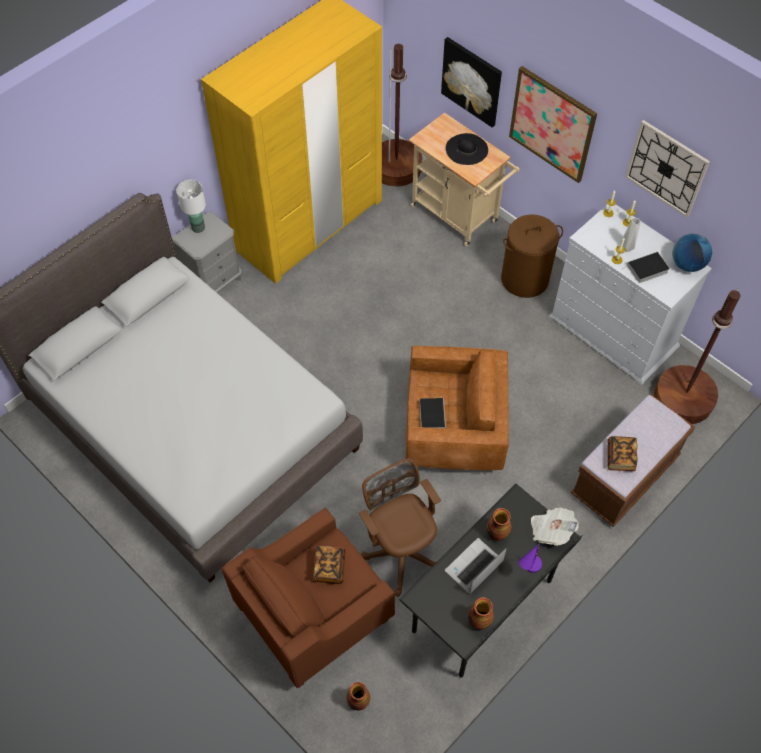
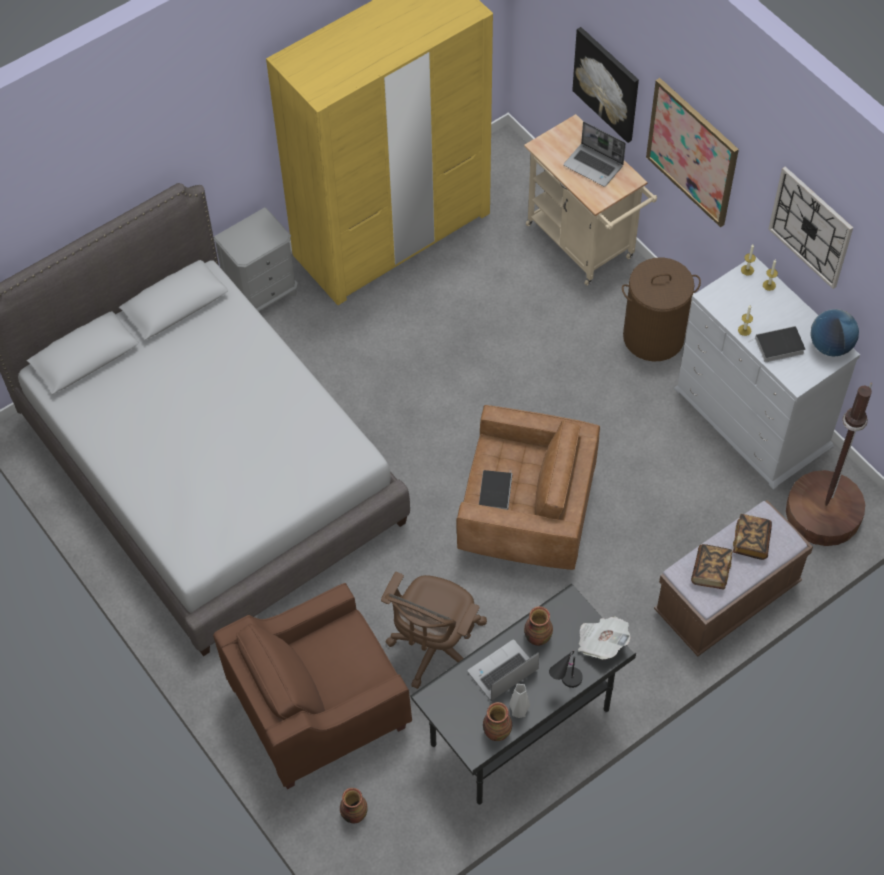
camera: 10 degrees right, 0 degrees up
(198, 228) = (247, 228): white table lamp -> none
(329, 568) = (339, 653): book -> book (751, 542)
(396, 167) = (516, 171): brown floor lamp -> none
(400, 550) = (435, 649): brown office chair -> brown office chair turned 135 degrees counterclockwise
(466, 149) = (594, 166): black hat -> laptop
(527, 570) = (564, 683): purple table lamp -> black table lamp
(626, 247) = (760, 316): grey vase -> grey vase (518, 711)

